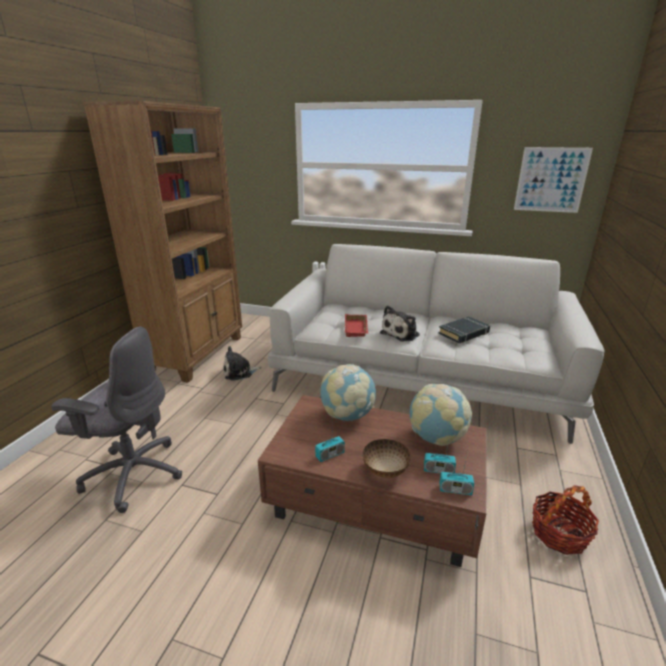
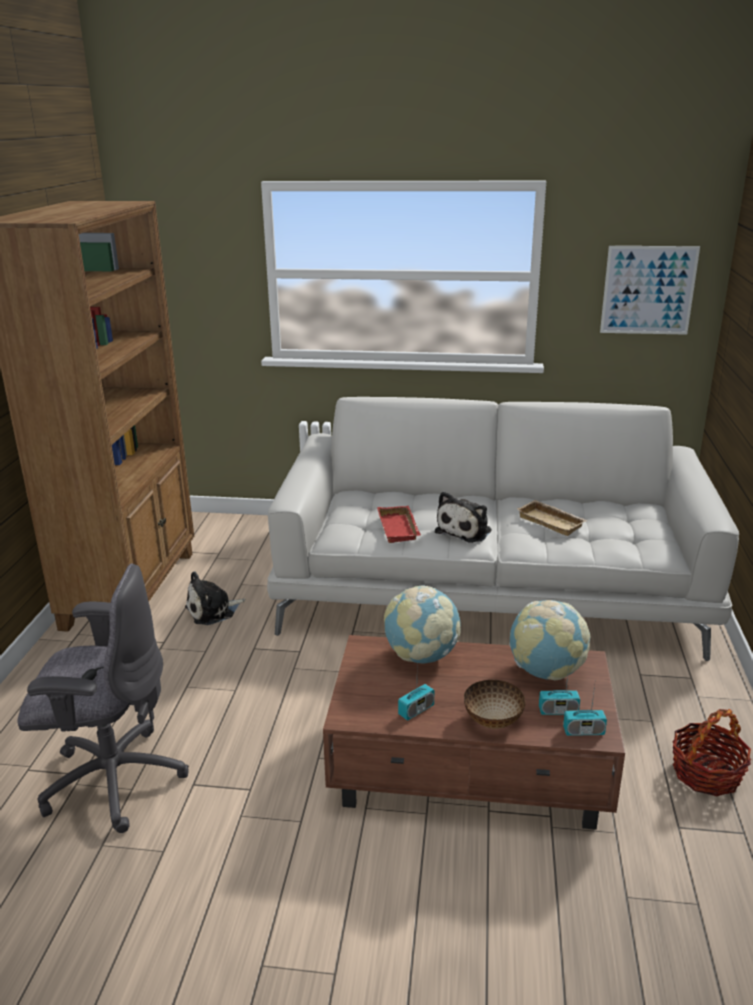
camera: 10 degrees left, 0 degrees up
(464, 333) = (552, 522): black book -> beige tray

